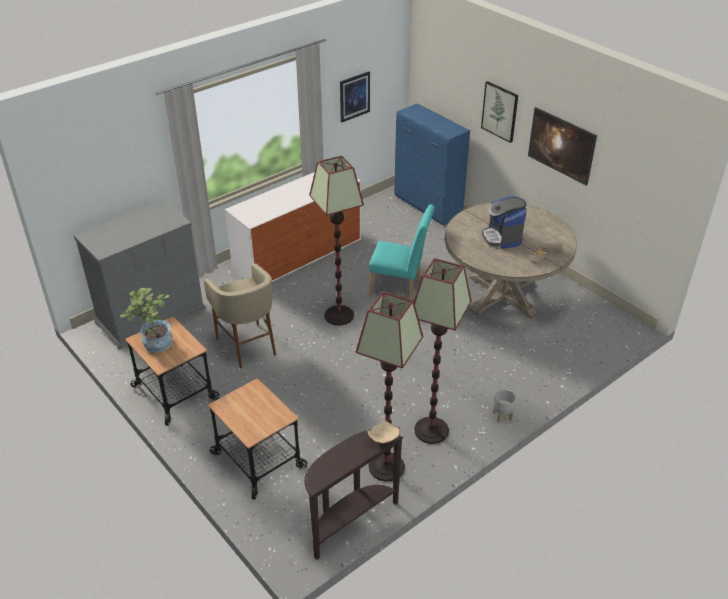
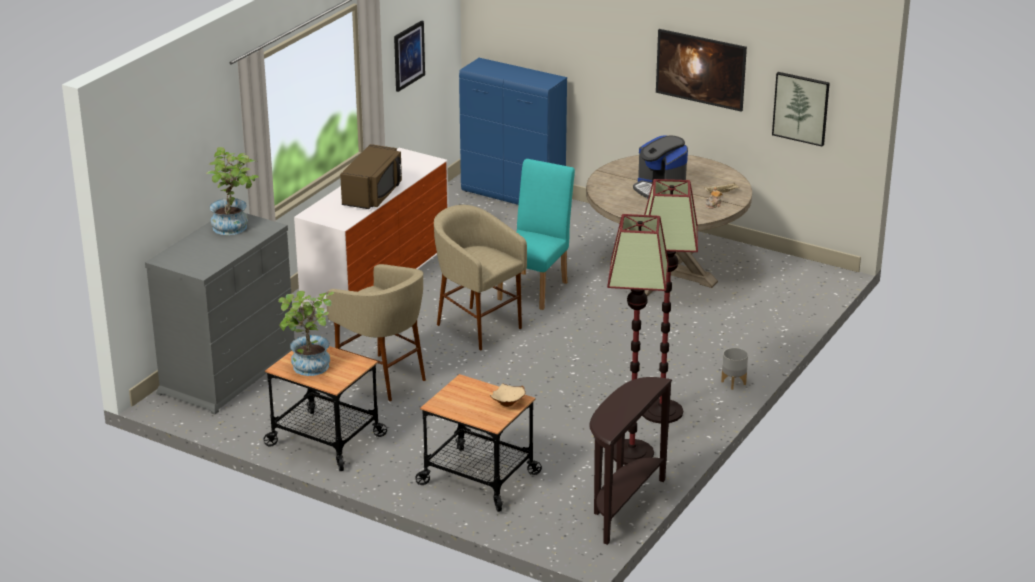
camera: 20 degrees left, 10 degrees down
(154, 217) = (235, 227): none -> potted plant
(290, 200) = (373, 194): none -> brown microwave
(339, 315) = (477, 327): floor lamp -> beige stool
(383, 439) = (653, 384): beige bowl -> beige bowl (508, 403)
(400, 289) = (535, 288): turquoise chair -> turquoise chair turned 60 degrees counterclockwise
(500, 111) = (608, 44): picture -> picture (801, 108)

